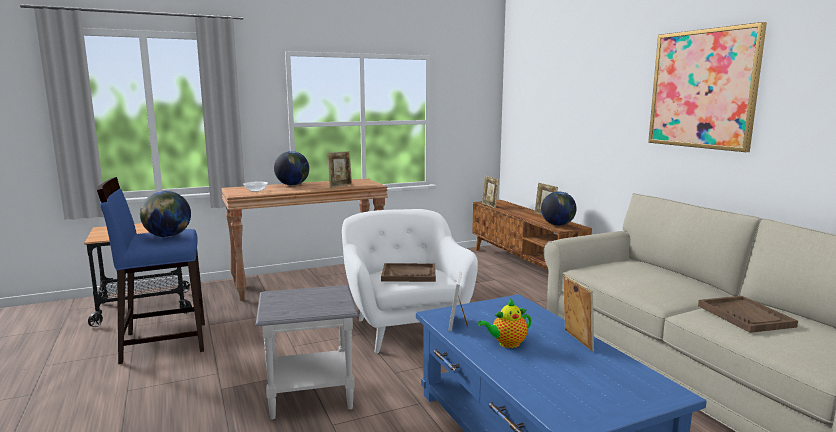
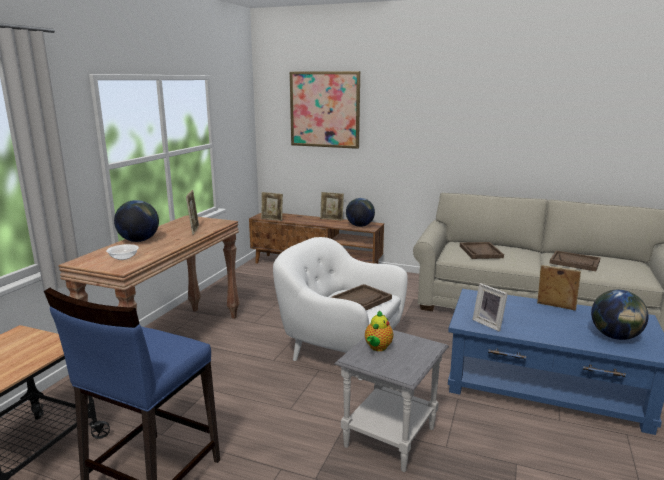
camera: 45 degrees left, 5 degrees up
(167, 236) = (157, 344): globe -> globe (615, 336)
(507, 344) = (539, 325): teapot -> teapot (377, 348)
(633, 273) = (481, 252): none -> brown tray
(702, 89) = (483, 113): picture -> picture (324, 109)

